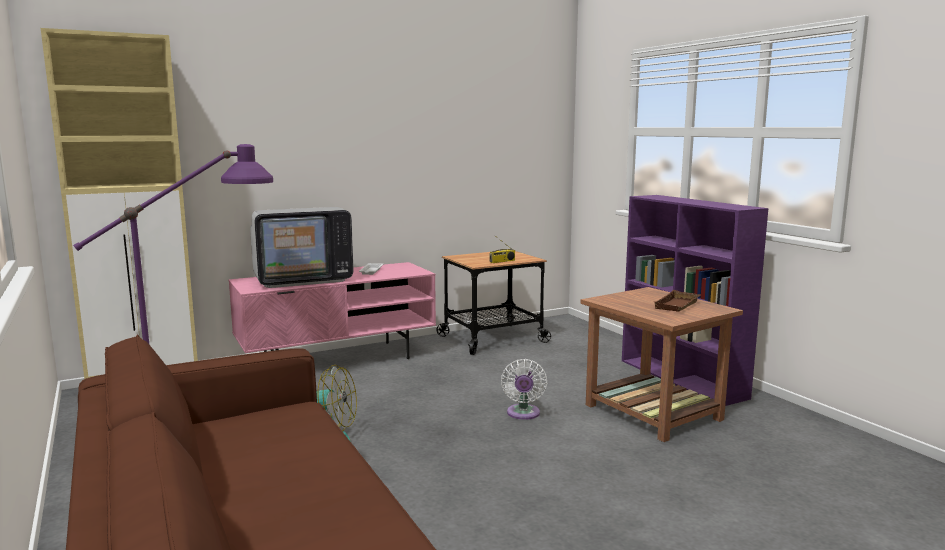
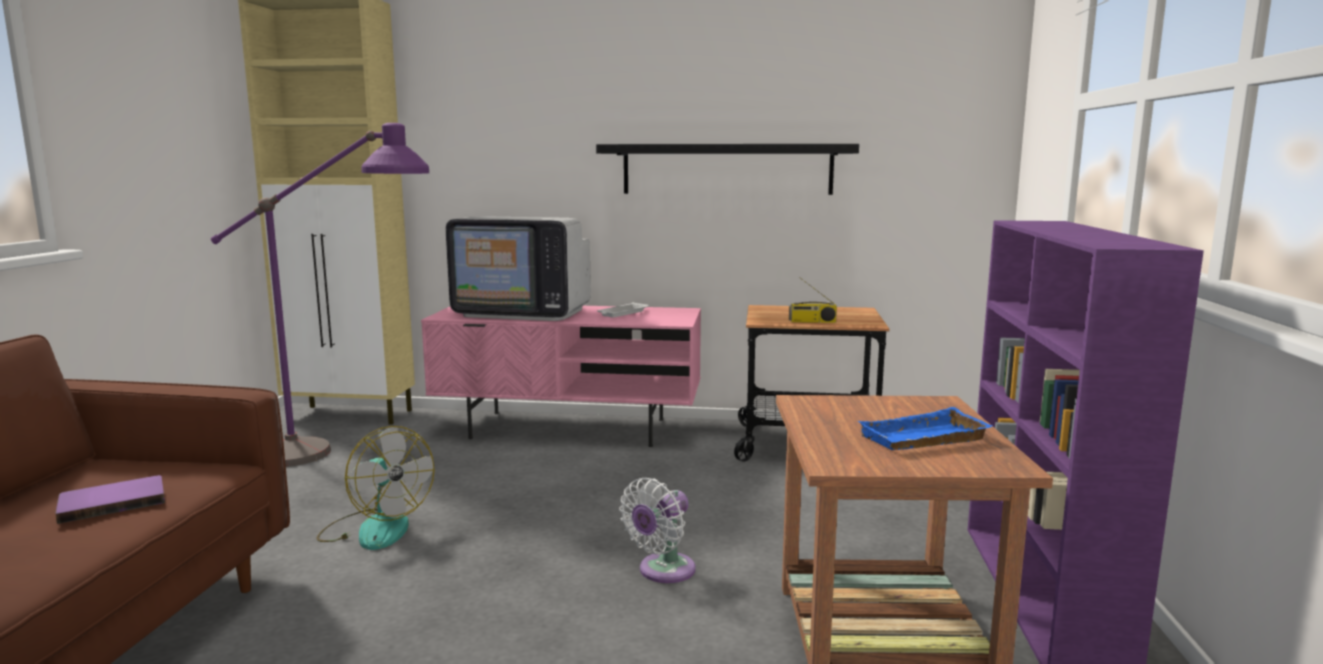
camera: 35 degrees right, 0 degrees up
(284, 437) = (112, 502): none -> purple book
(421, 167) = (727, 169): none -> black shelf
(678, 306) = (924, 440): brown tray -> blue tray

